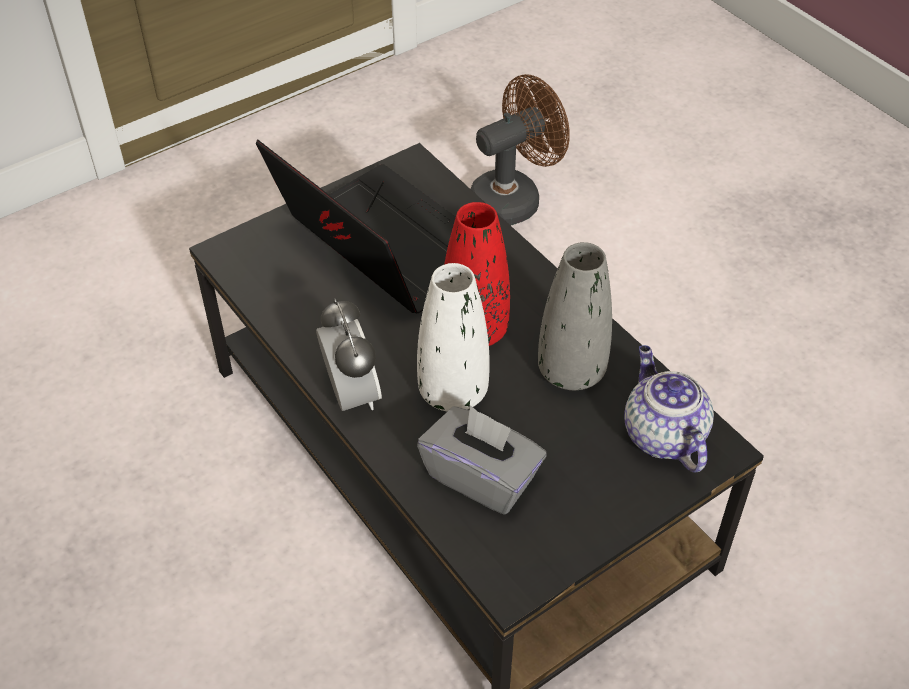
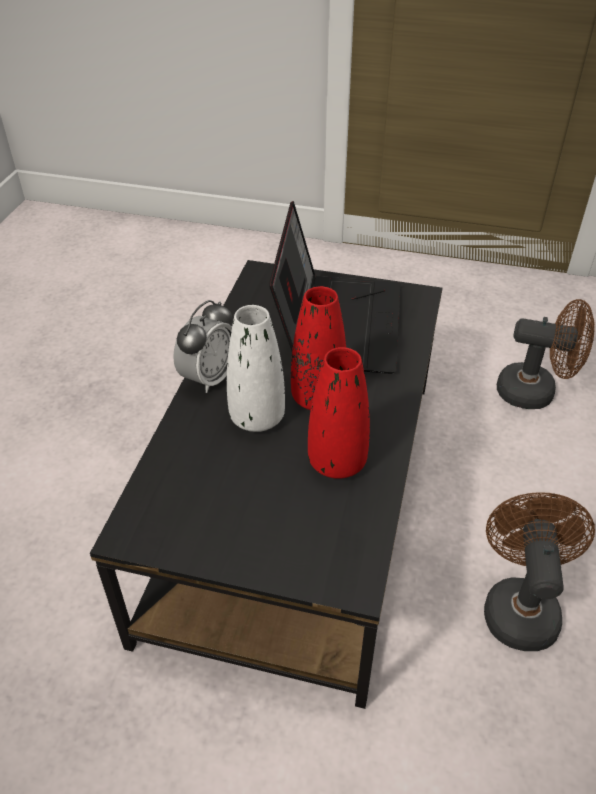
camera: 50 degrees right, 5 degrees down
(482, 477) = (202, 470): grey tissue box -> none
(571, 371) = (337, 462): grey vase -> red vase
(662, 434) = (333, 543): teapot -> none
(718, 391) = (519, 605): none -> brown fan

